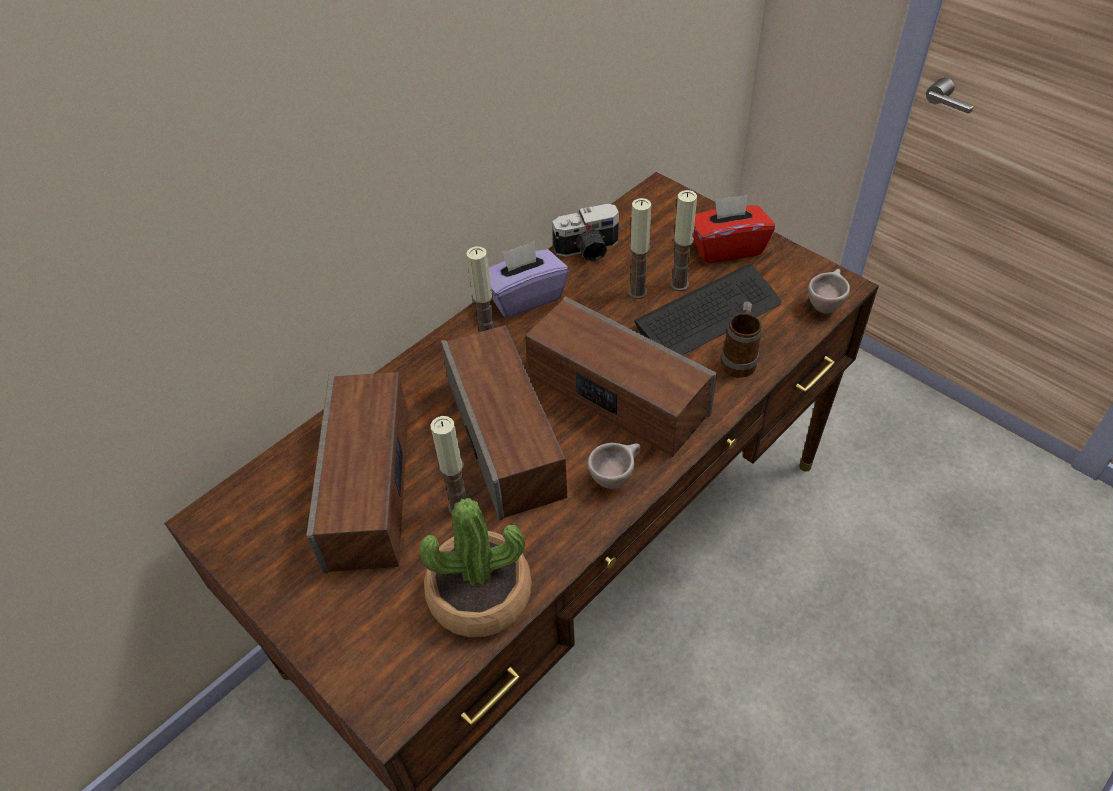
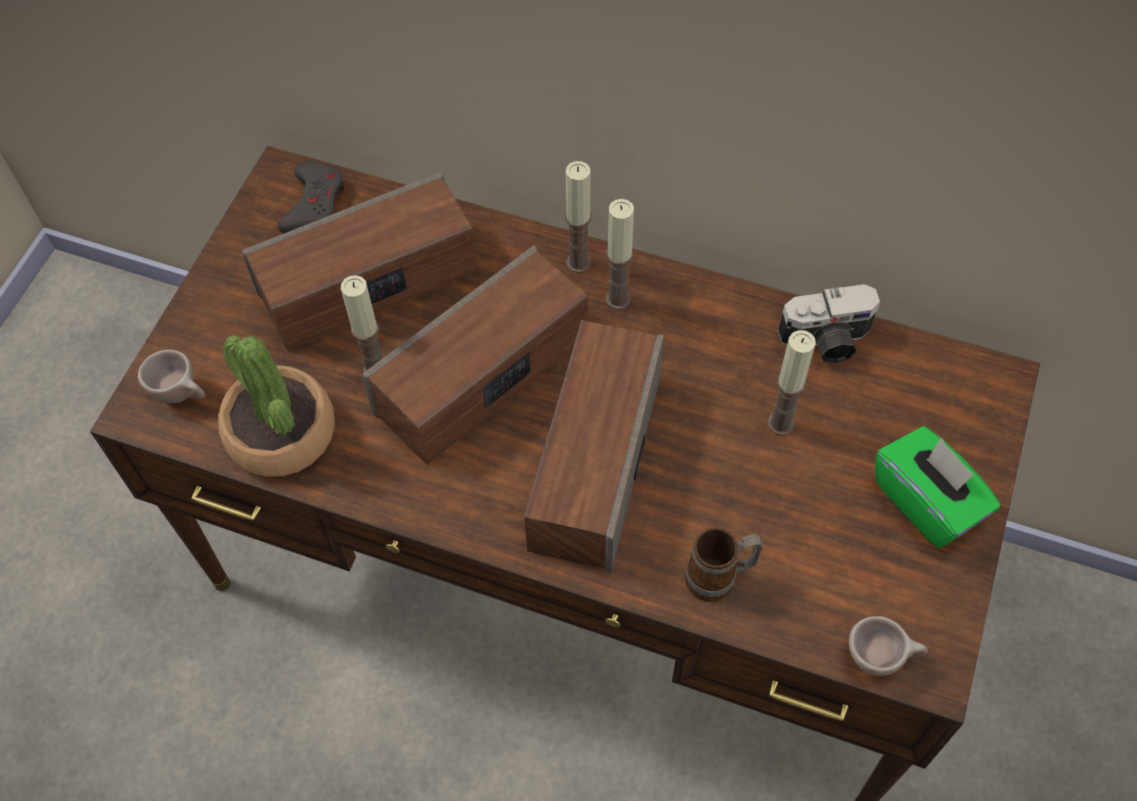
camera: 65 degrees right, 10 degrees up
(257, 504) = (314, 203): none -> grey game controller
(525, 297) = (706, 307): purple tissue box -> none
(588, 250) = (827, 342): camera -> camera turned 60 degrees counterclockwise
(616, 477) = (475, 503): beige cup -> beige cup (183, 394)
(679, 284) = (821, 466): candle -> candle (578, 263)
(708, 314) = (783, 519): keyboard -> none
(727, 248) = (927, 502): red tissue box -> green tissue box

